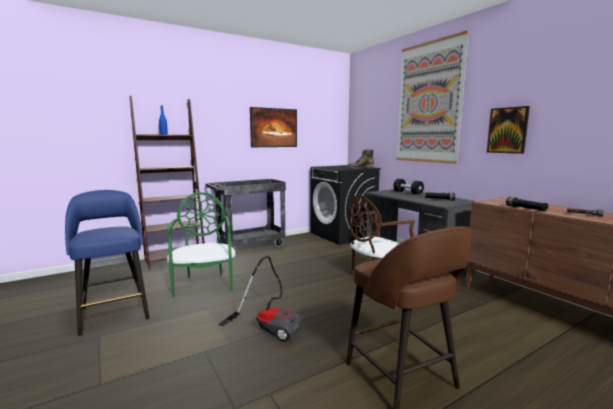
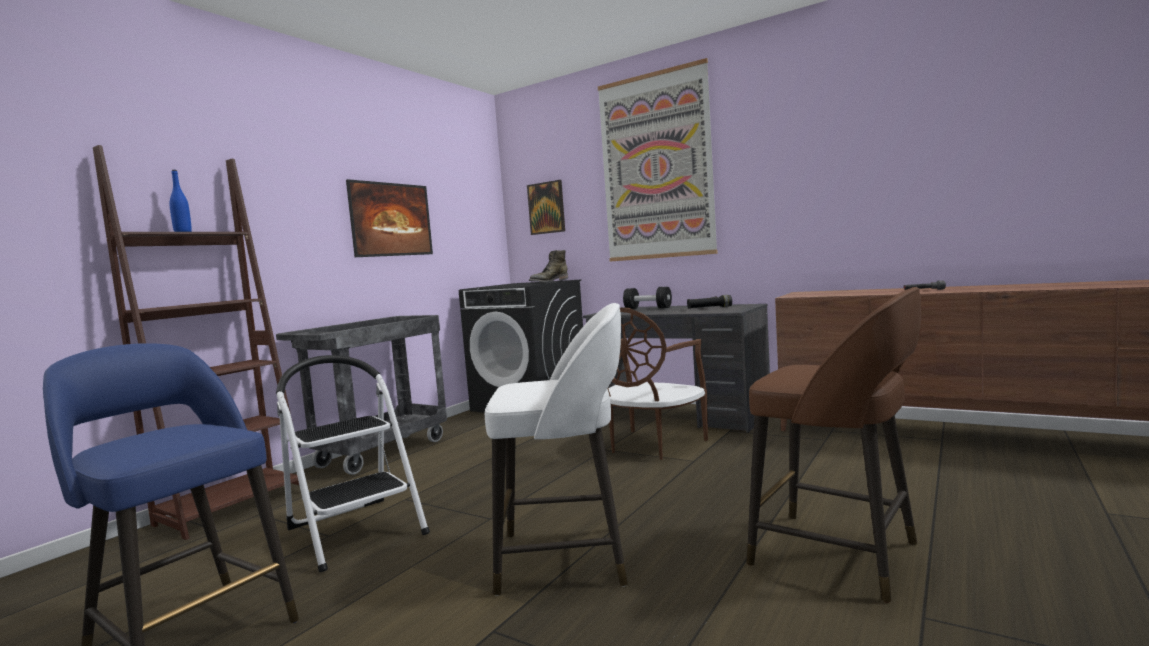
camera: 25 degrees left, 5 degrees down
(204, 284) = (355, 530): green chair -> step ladder
(269, 327) = (567, 558): vacuum cleaner -> white stool
(507, 130) = (787, 196): picture -> picture (546, 208)
(525, 209) = (853, 294): black flashlight -> none

